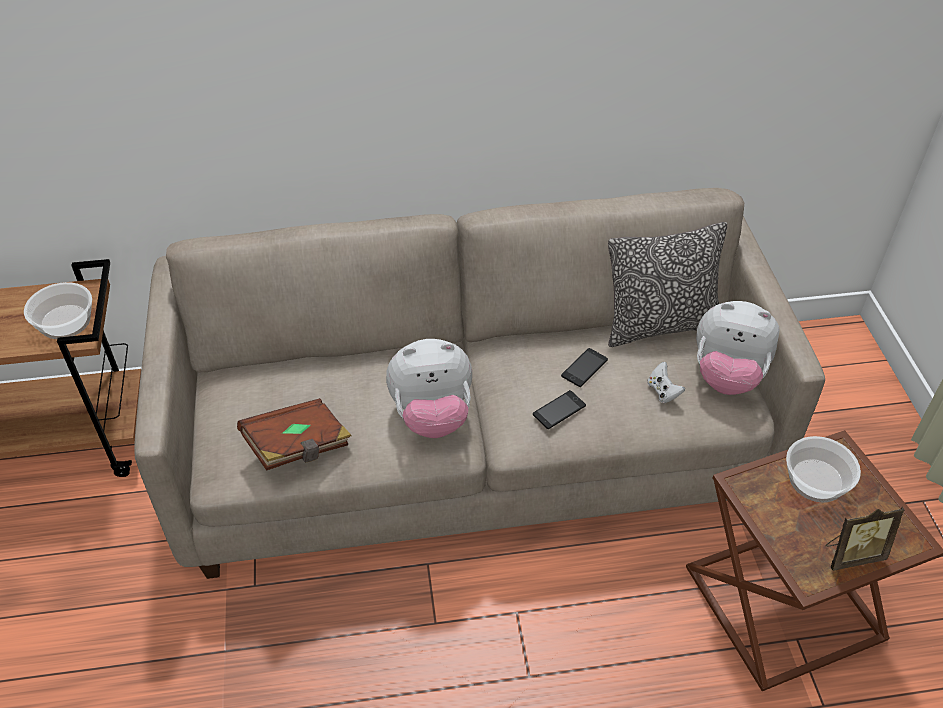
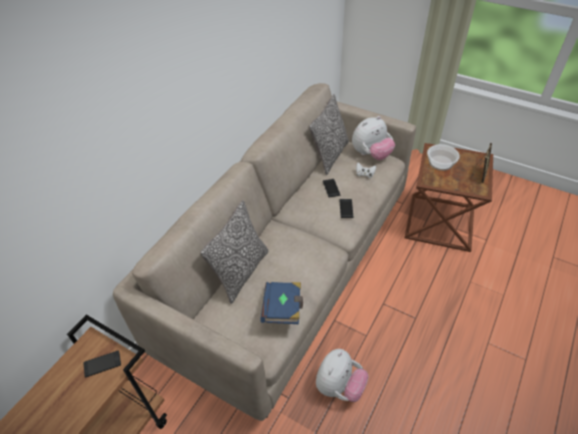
camera: 50 degrees left, 0 degrees up
(65, 321) = (102, 364): bowl -> phone
(298, 446) = (283, 308): brown book -> blue book
(323, 366) = (241, 272): none -> pillow
(432, 416) = (312, 249): plush toy -> plush toy (339, 386)

